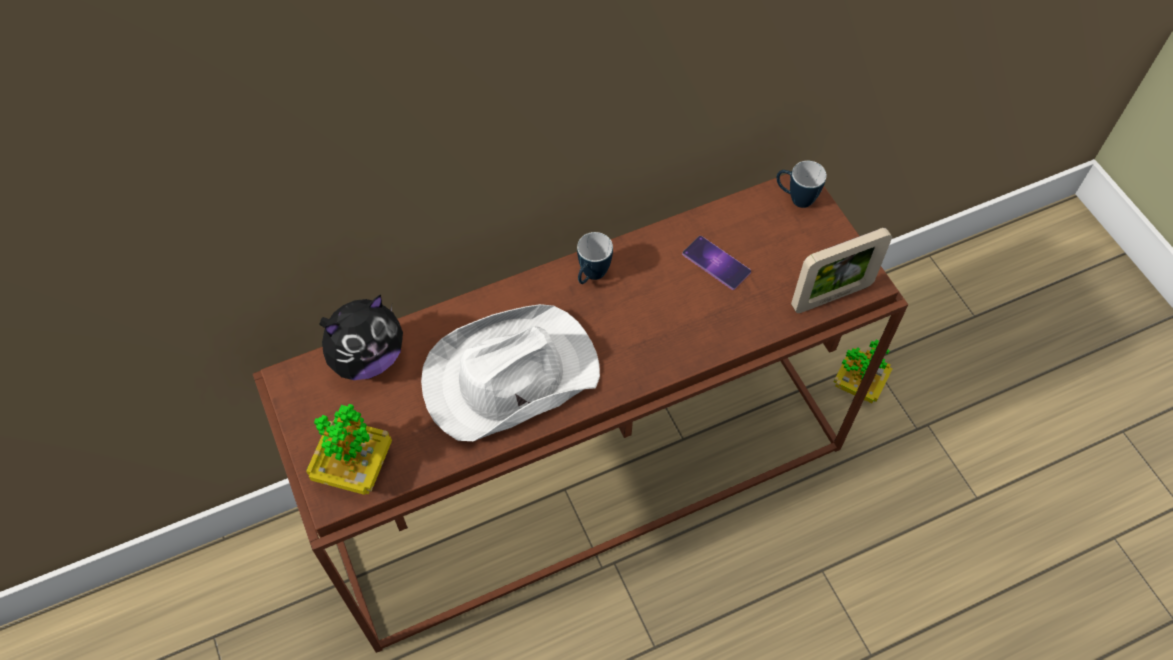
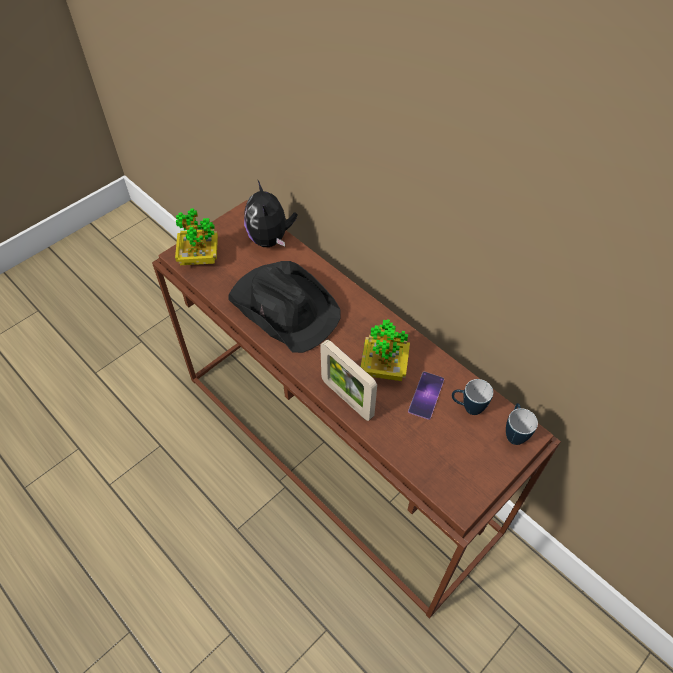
camera: 70 degrees right, 5 degrees down
(367, 358) = (270, 239): plush toy -> plush toy turned 45 degrees clockwise
(508, 377) = (284, 307): white hat -> black hat
(591, 277) = (378, 326): mug -> mug (467, 407)
(831, 296) = (434, 480): picture frame -> picture frame (347, 398)
(858, 384) = (492, 619): potted plant -> potted plant (384, 367)

